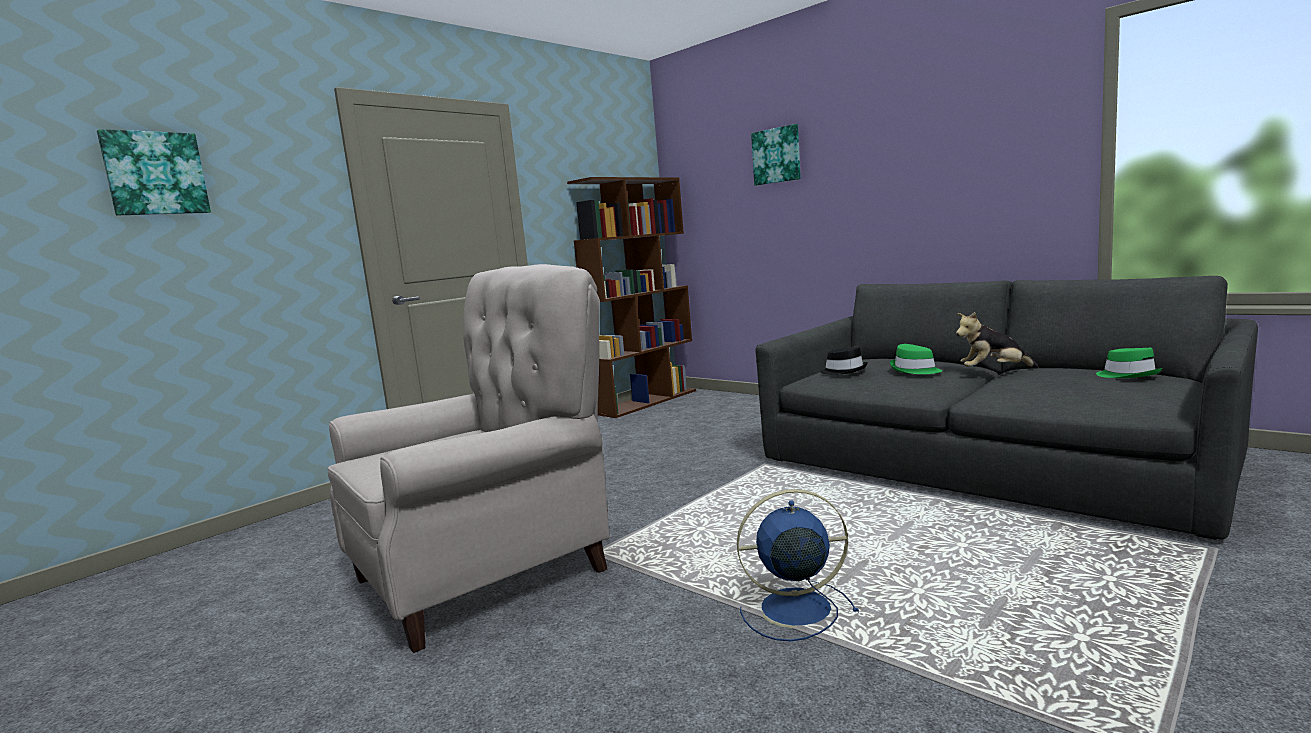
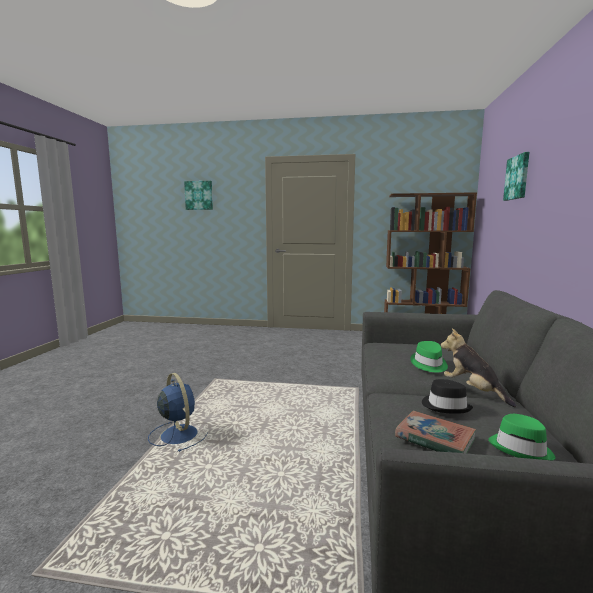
camera: 55 degrees right, 0 degrees up
(492, 571) = (191, 367): beige armchair -> none
(844, 371) = (403, 347): black hat -> black hat (445, 406)
(1107, 391) = (434, 438): none -> book

